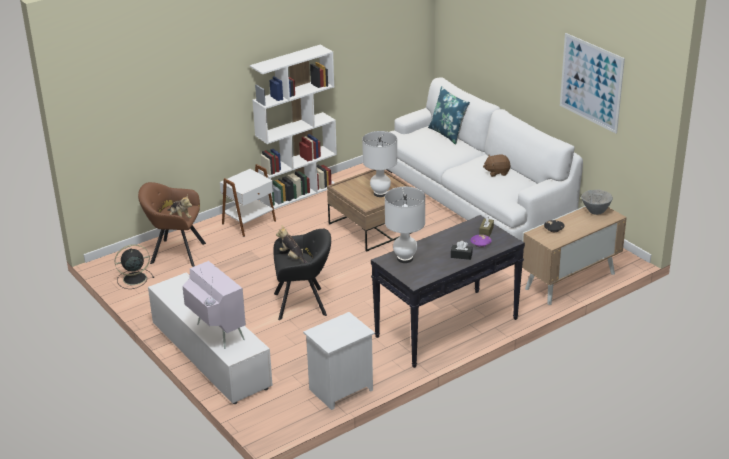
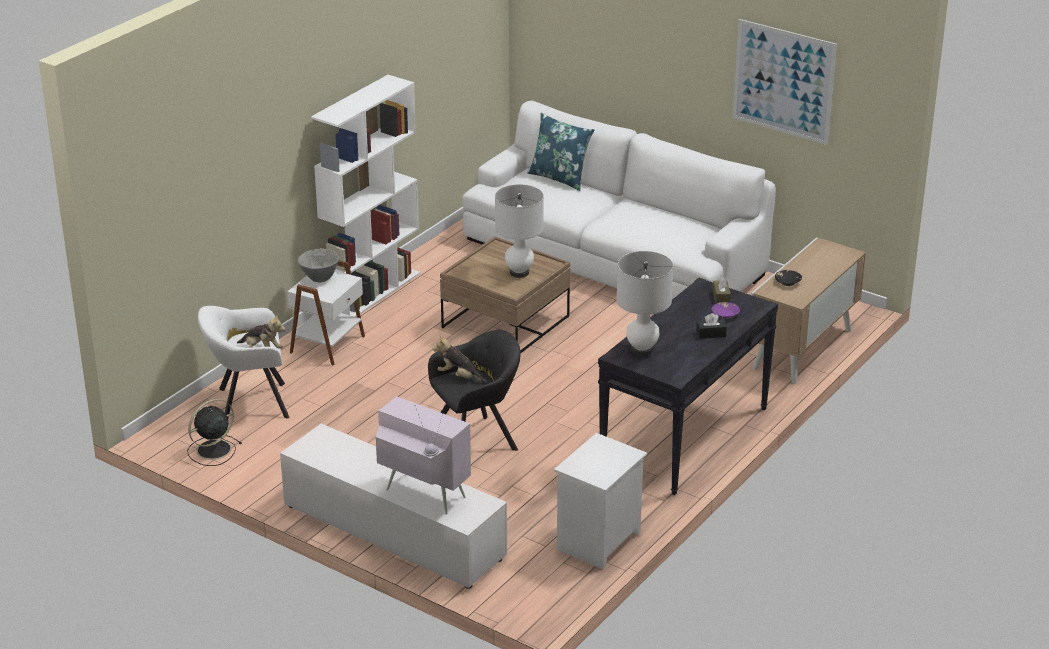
camera: 20 degrees left, 0 degrees up
(175, 252) = (248, 403): brown armchair -> white armchair
(497, 172) = (657, 220): brown plush toy -> none
(595, 211) = (824, 251): grey bowl -> grey bowl (319, 278)

